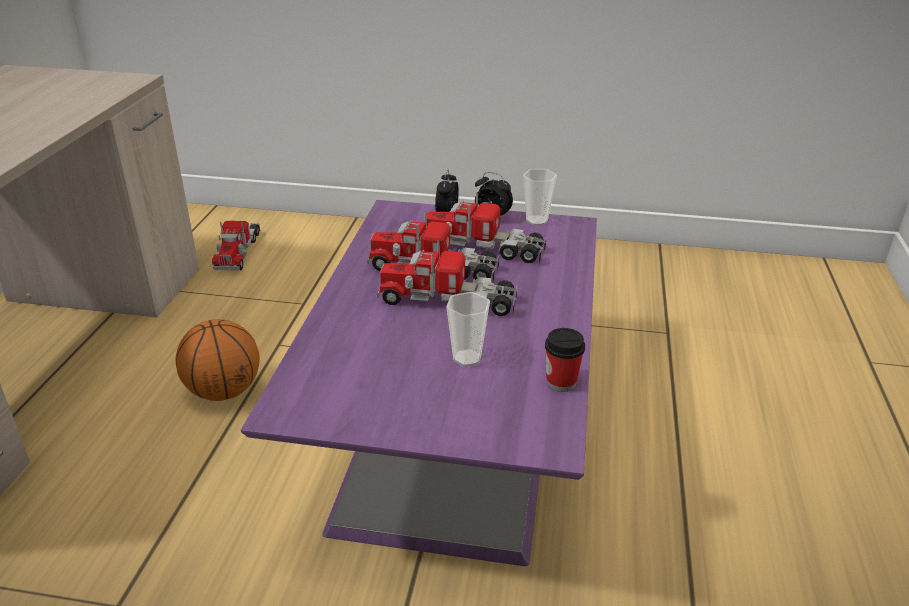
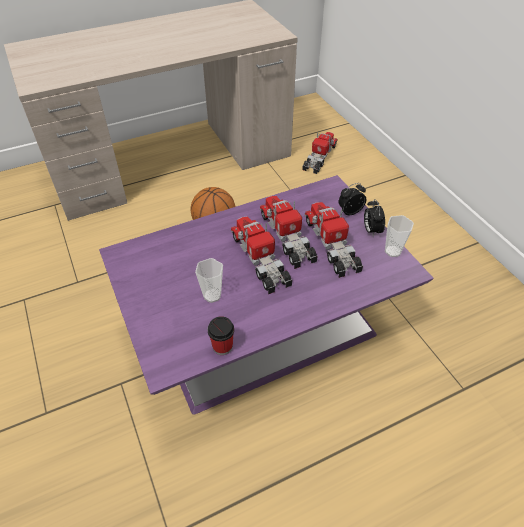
camera: 55 degrees right, 15 degrees up
(238, 251) = (319, 157): toy truck -> toy truck turned 150 degrees clockwise

